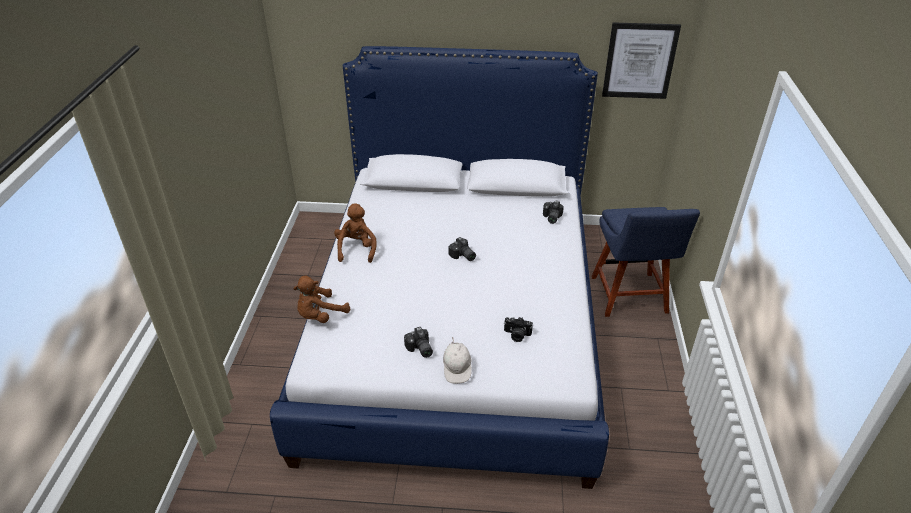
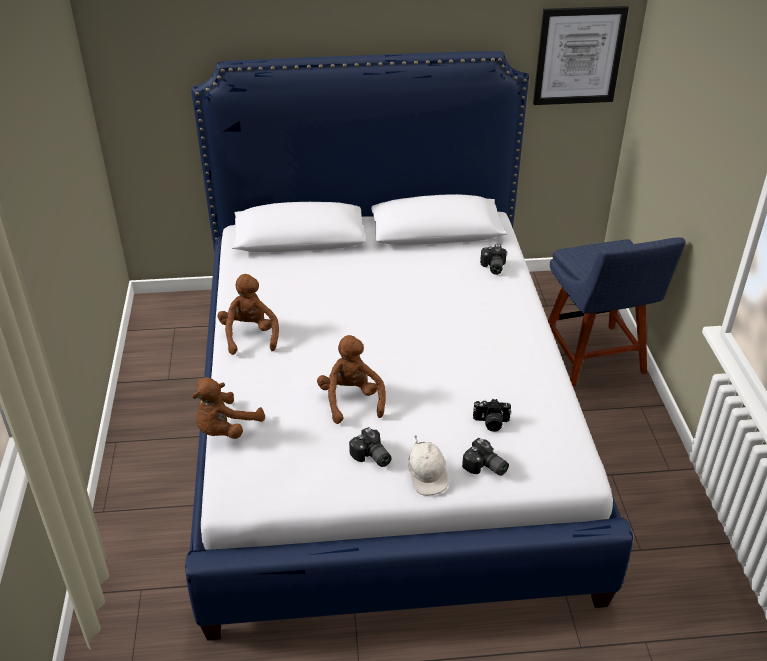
camera: 10 degrees left, 0 degrees up
(417, 305) = (351, 400): none -> brown plush toy
(462, 256) = (393, 329): camera -> camera (485, 468)

